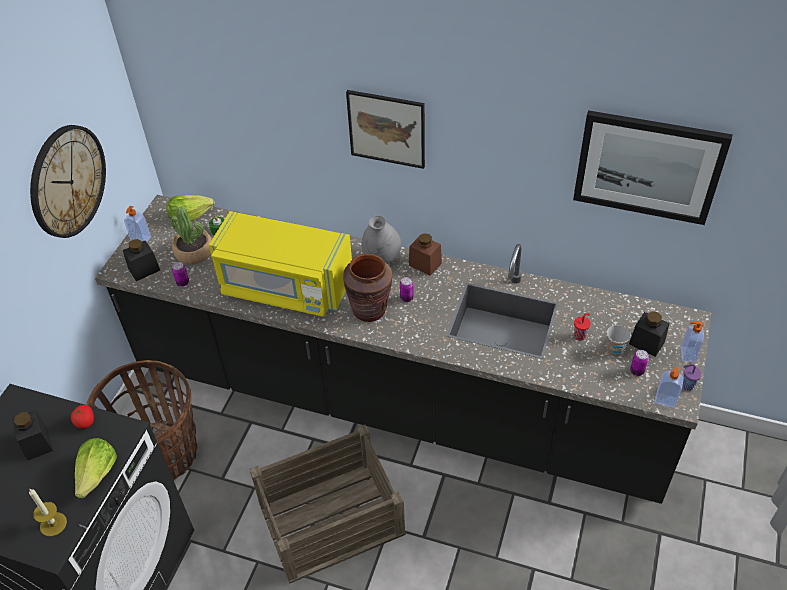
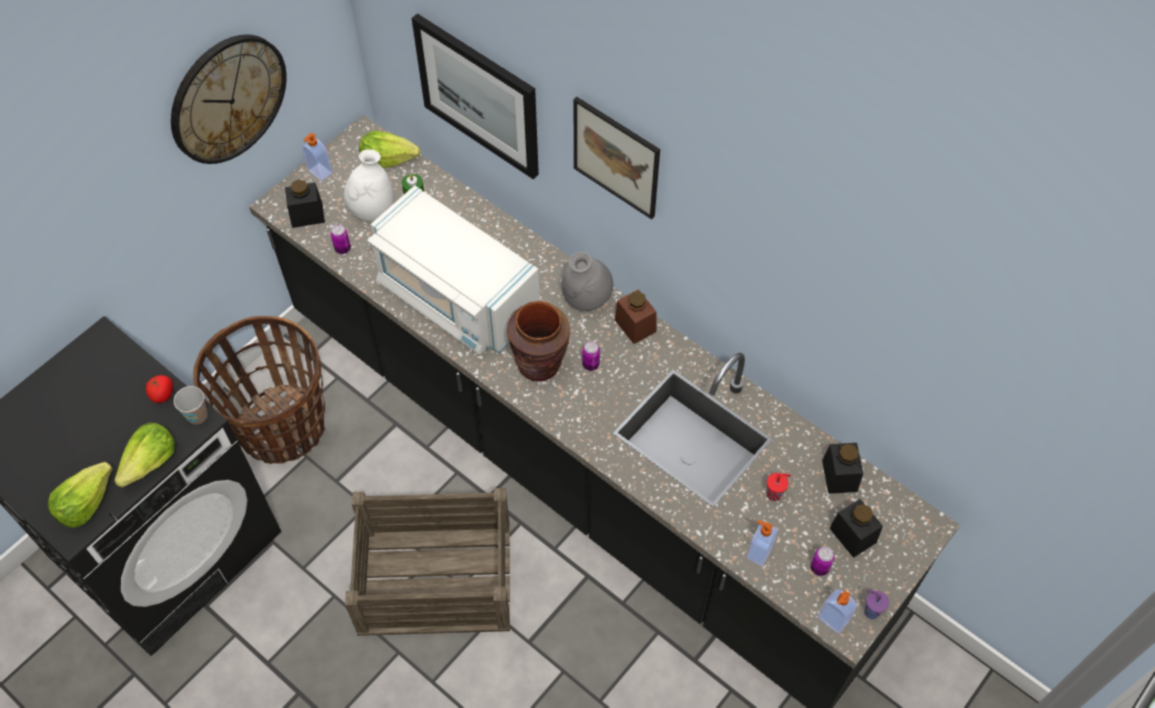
camera: 20 degrees right, 10 degrees up
(37, 443) = (104, 400): black jar -> black jar (839, 476)
(53, 524) = (85, 503): candle -> lettuce
(194, 252) = (373, 211): potted plant -> white vase
(285, 287) = (456, 296): yellow microwave -> white microwave
(614, 350) = (806, 530): cup -> cup (197, 415)
(648, 166) = (907, 333): picture -> picture (479, 95)
(687, 354) = (895, 570): soap dispenser -> soap dispenser (758, 552)

